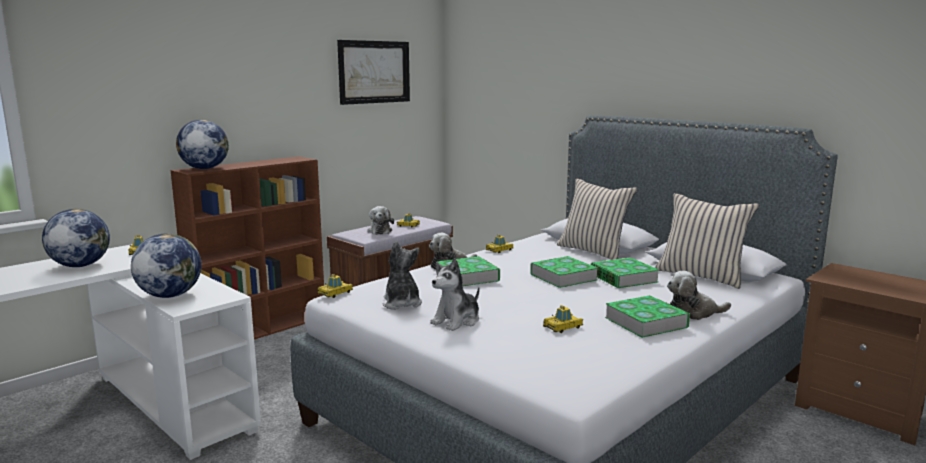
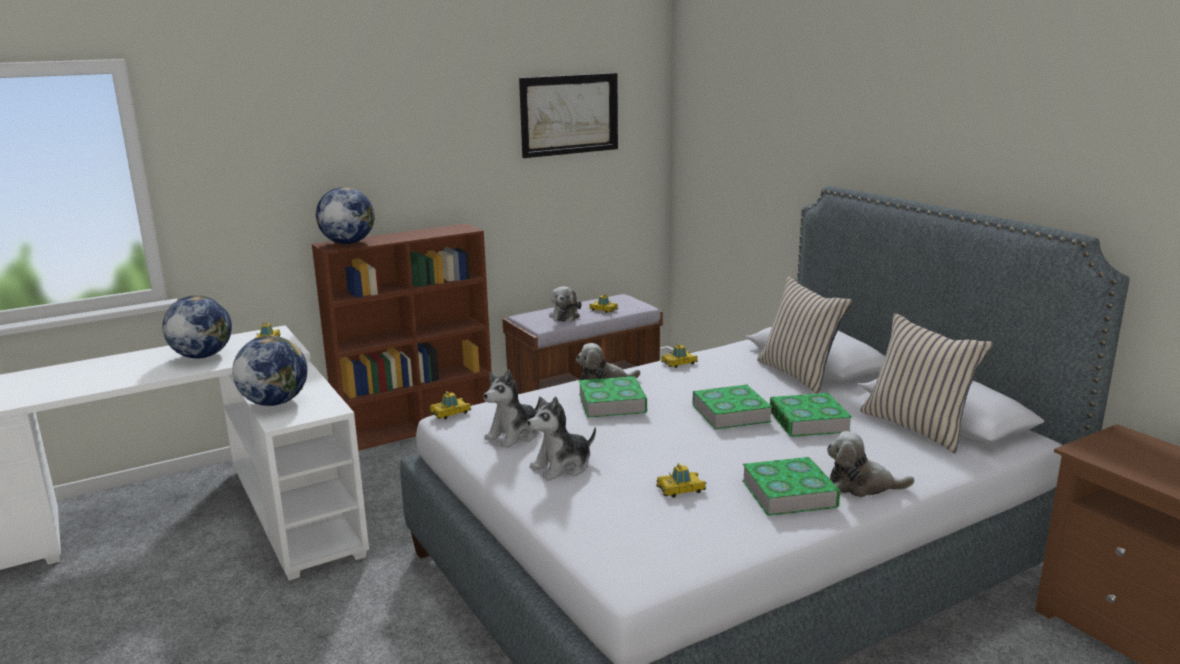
camera: 15 degrees right, 5 degrees up
(401, 303) = (514, 435): plush toy -> plush toy turned 135 degrees counterclockwise

